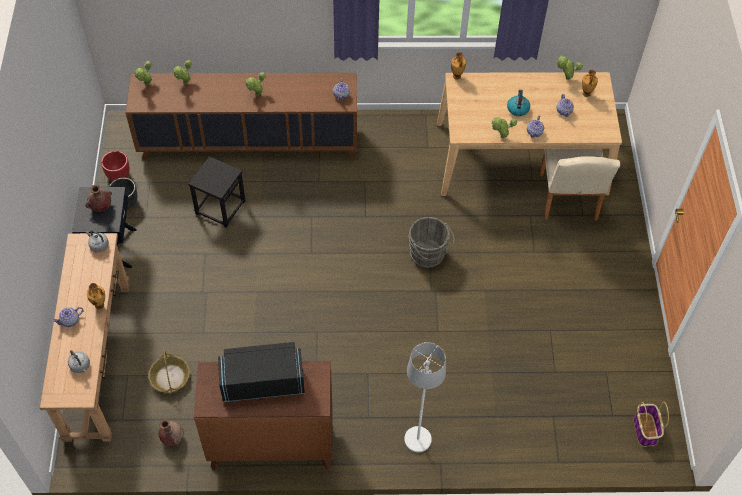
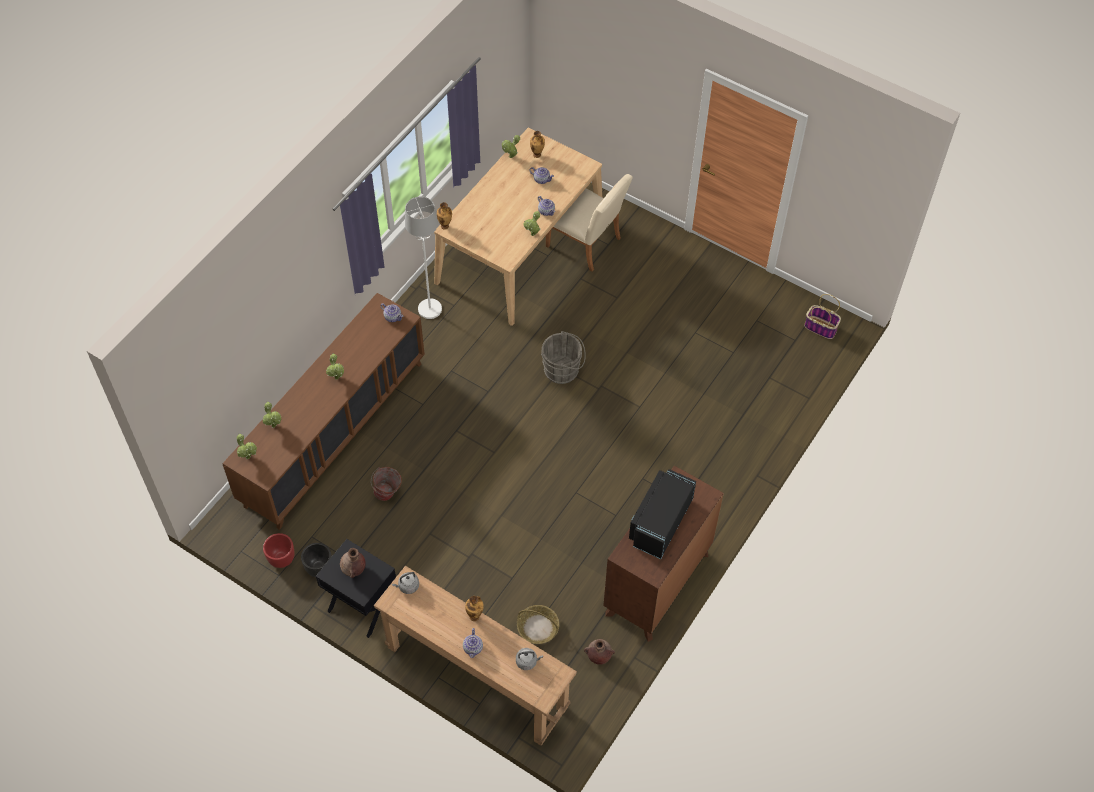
camera: 55 degrees left, 0 degrees up
(220, 207) = (388, 495): black stool -> bucket
(417, 439) = (726, 478): white floor lamp -> white floor lamp (429, 309)
(517, 108) = (513, 207): kettle -> none

